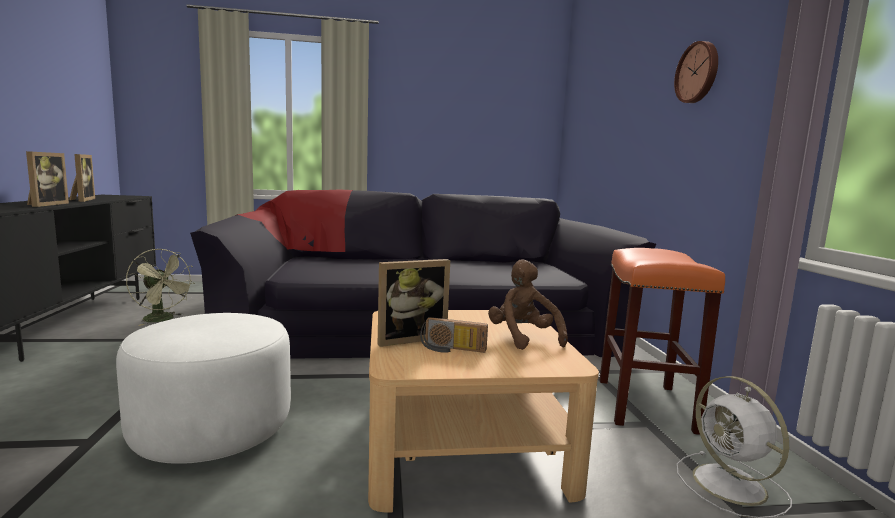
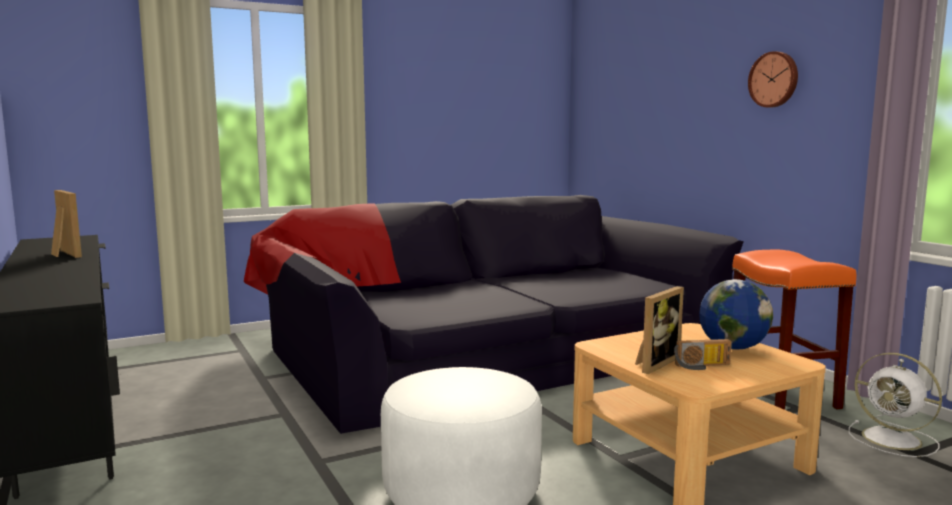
camera: 20 degrees left, 0 degrees up
(45, 204) = (72, 269): picture frame -> none
(163, 320) = (194, 400): green fan -> none
(523, 338) = (733, 347): brown plush toy -> globe

